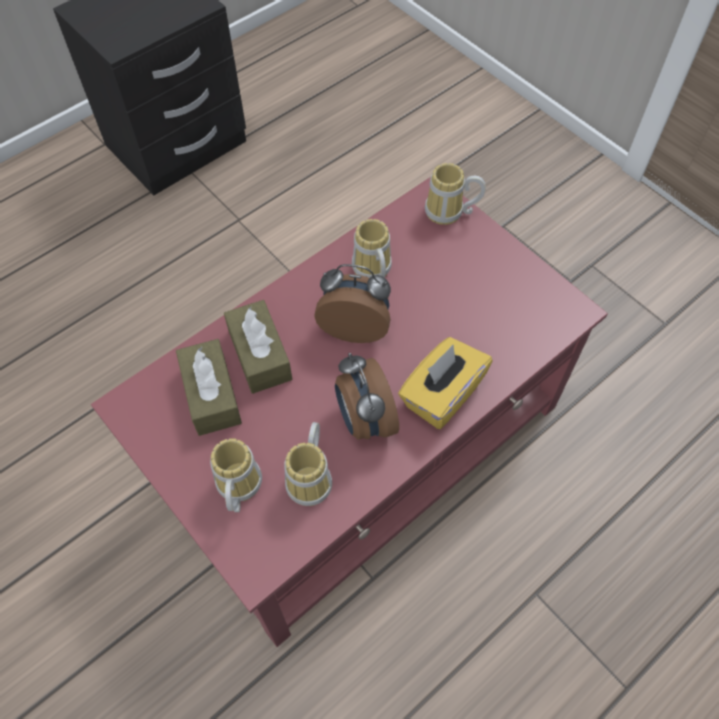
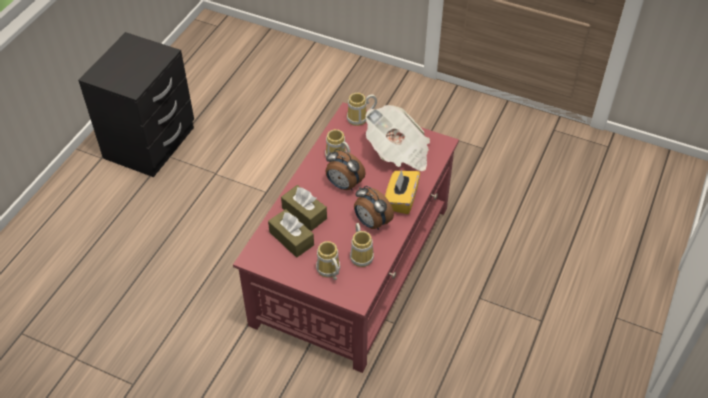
camera: 25 degrees left, 10 degrees down
(355, 326) = (343, 185): alarm clock -> alarm clock turned 135 degrees counterclockwise
(484, 298) = (398, 152): none -> newspaper

